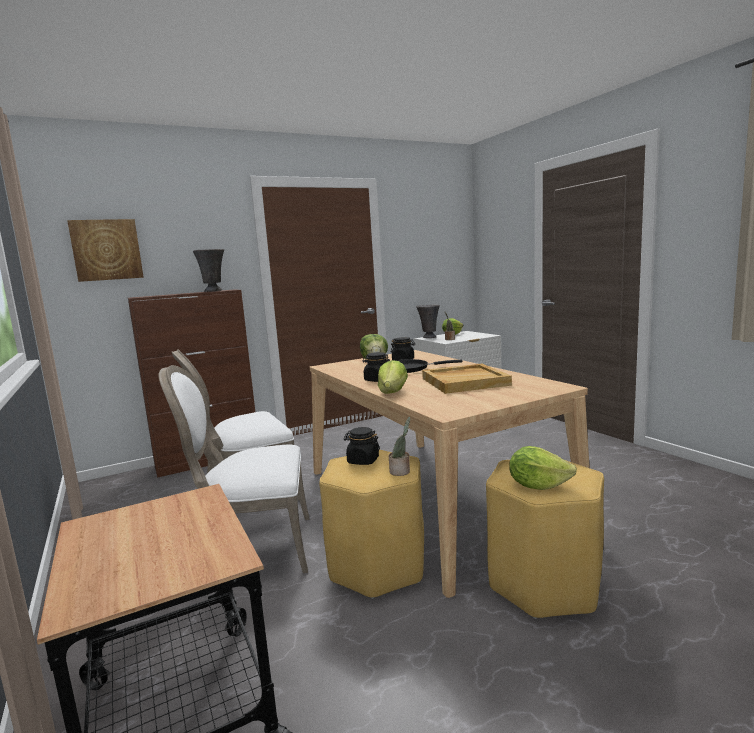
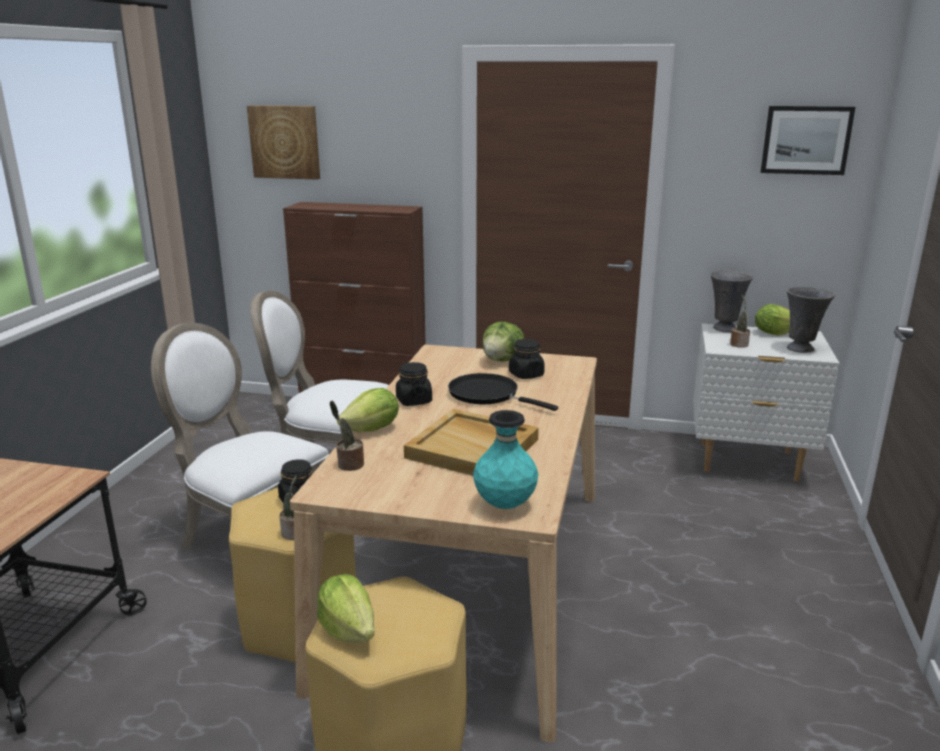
camera: 40 degrees right, 10 degrees up
(214, 291) = (388, 207): grey vase -> grey vase (801, 349)
(426, 403) = (349, 465): none -> potted plant
(442, 230) = (806, 140): none -> picture
(541, 388) = (505, 505): none -> turquoise vase

